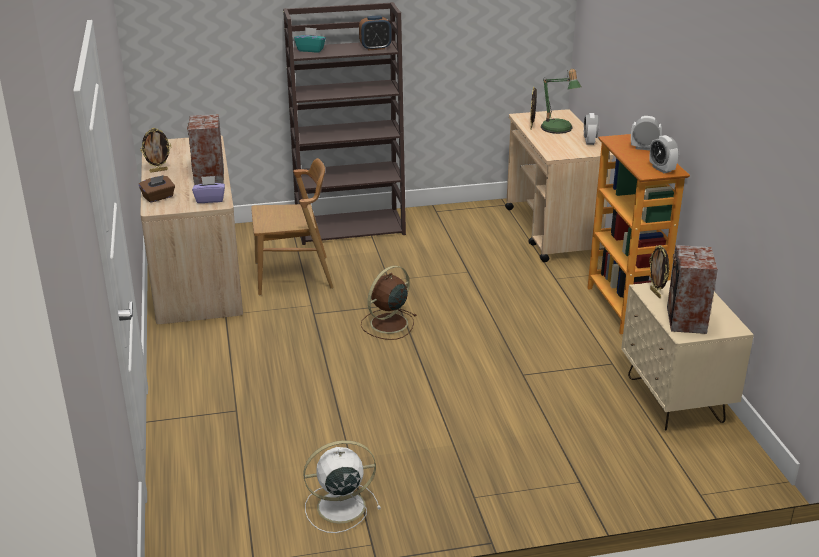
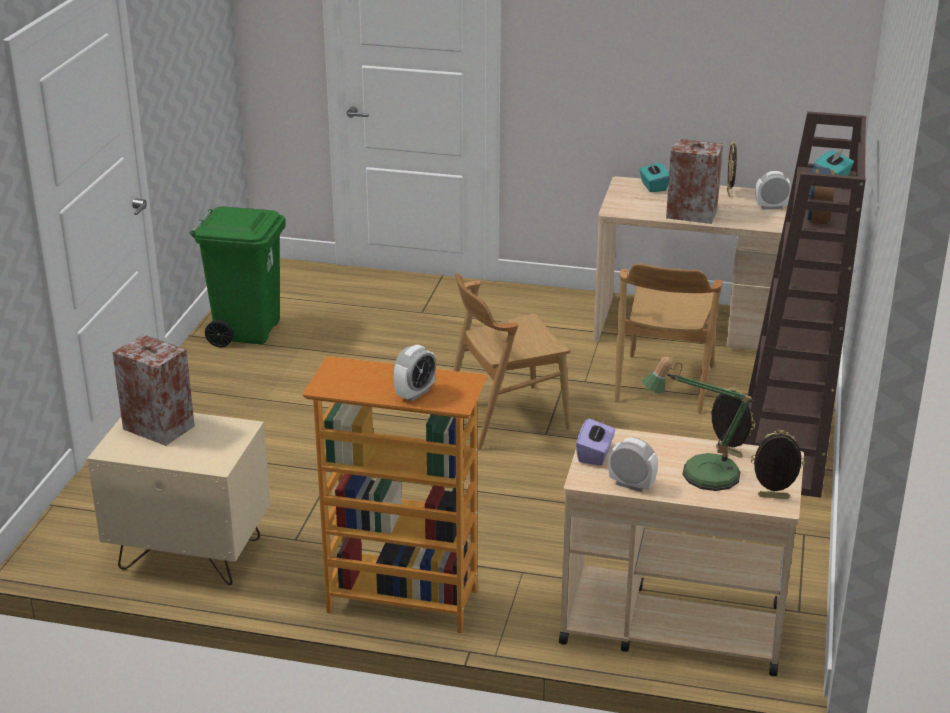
camera: 115 degrees right, 0 degrees up
(158, 197) = (653, 186): brown tissue box -> turquoise tissue box
(210, 199) = (628, 207): purple tissue box -> purple tissue box (595, 454)
(339, 507) = (247, 331): white fan -> green trash can
(387, 324) = (506, 417): brown fan -> brown chair
(656, 293) = (227, 430): picture frame -> picture frame (773, 498)
(661, 169) = (339, 380): alarm clock -> alarm clock (771, 207)

